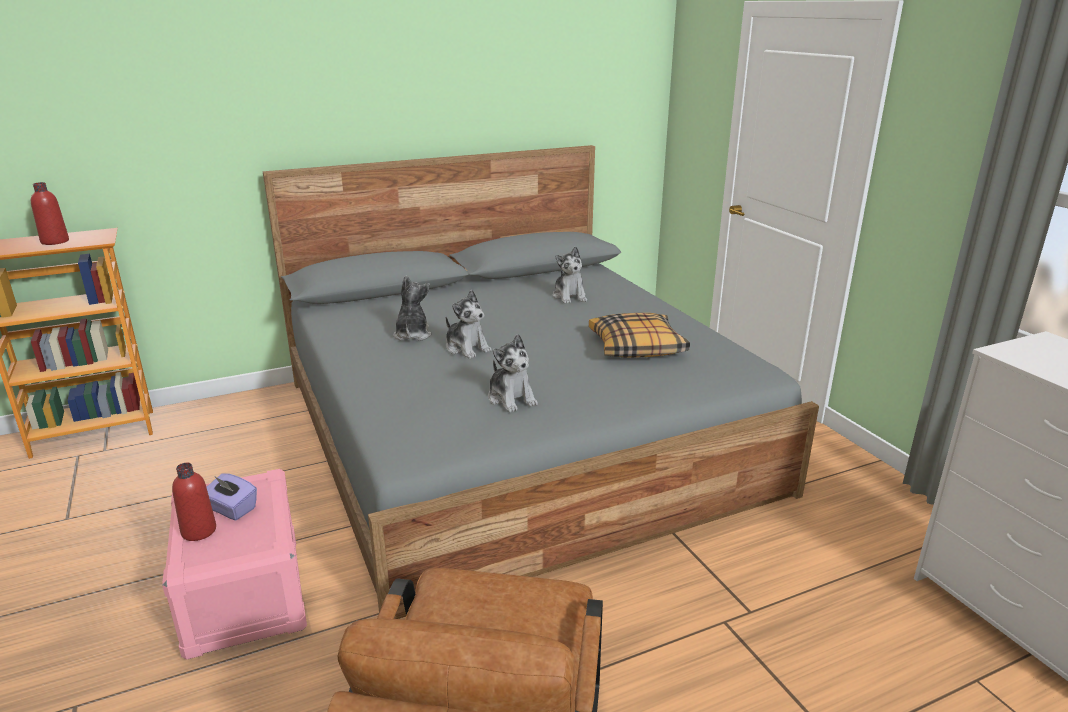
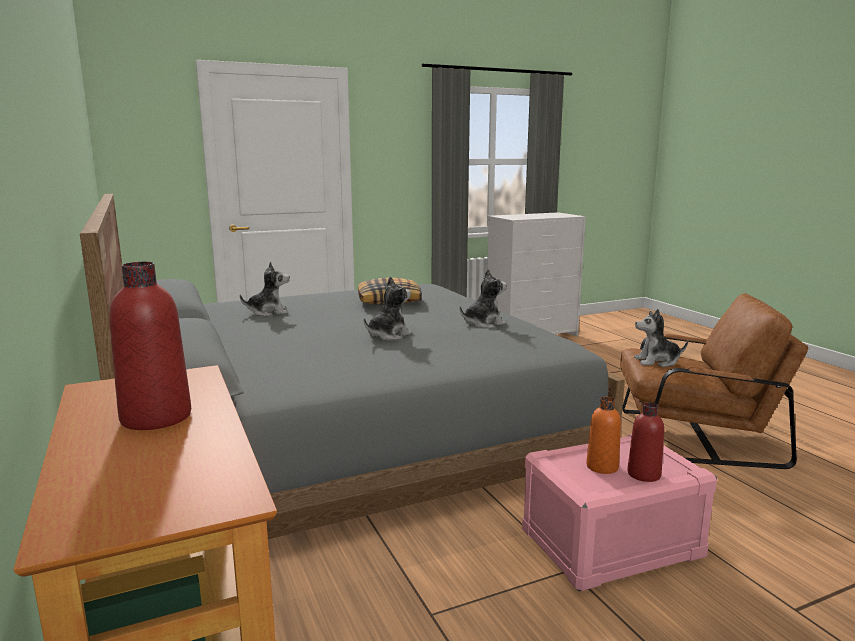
camera: 90 degrees left, 10 degrees down
(231, 509) = (602, 467): purple tissue box -> orange bottle
(412, 335) = (345, 354): plush toy -> plush toy (657, 361)

